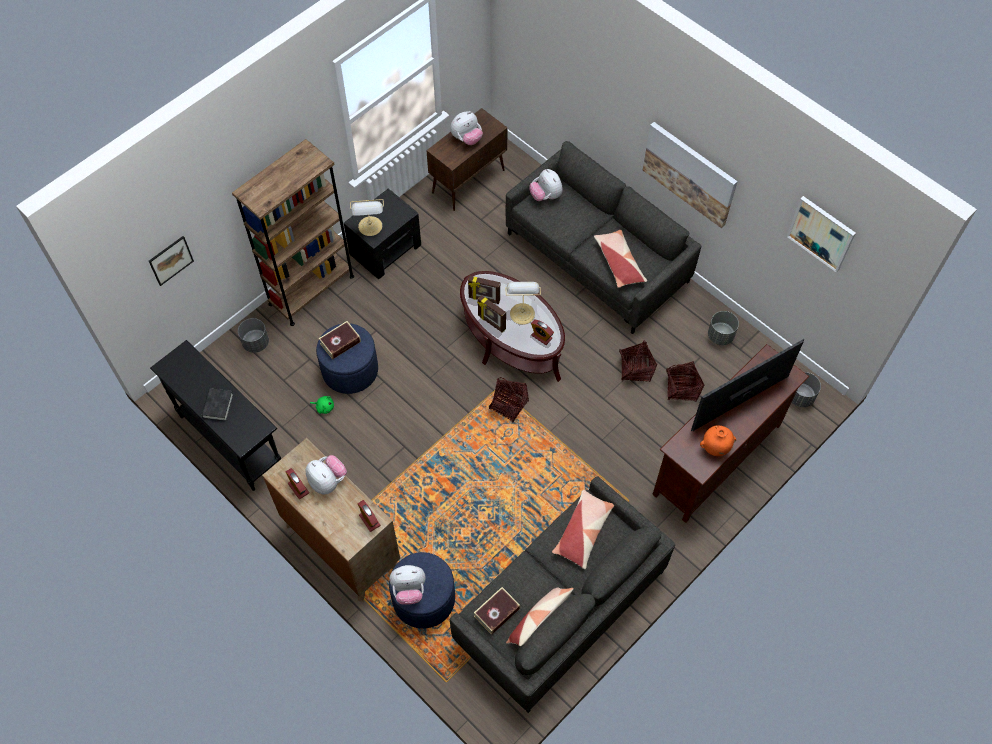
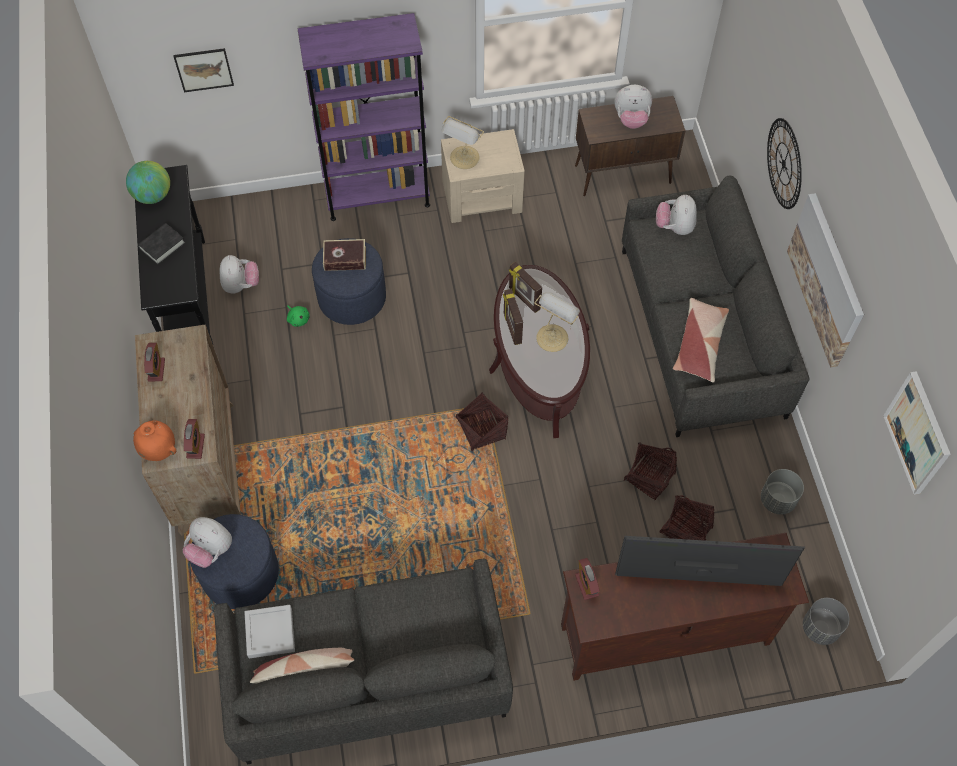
camera: 35 degrees right, 0 degrees up
(180, 375) = (153, 195): none -> globe
(255, 343) = (284, 217): grey planter -> none
(311, 290) = (377, 196): brown bookcase -> purple bookcase
(328, 481) = (189, 381): plush toy -> plush toy (241, 285)
(386, 249) = (482, 196): black nightstand -> beige nightstand
(497, 612) = (270, 633): book -> grey tray
(541, 337) = (553, 374): alarm clock -> alarm clock (587, 585)
(583, 531) = (427, 609): pillow -> none
(611, 114) = (784, 163): none -> wall clock
(715, 448) = (627, 611): orange vase -> orange vase (158, 450)

